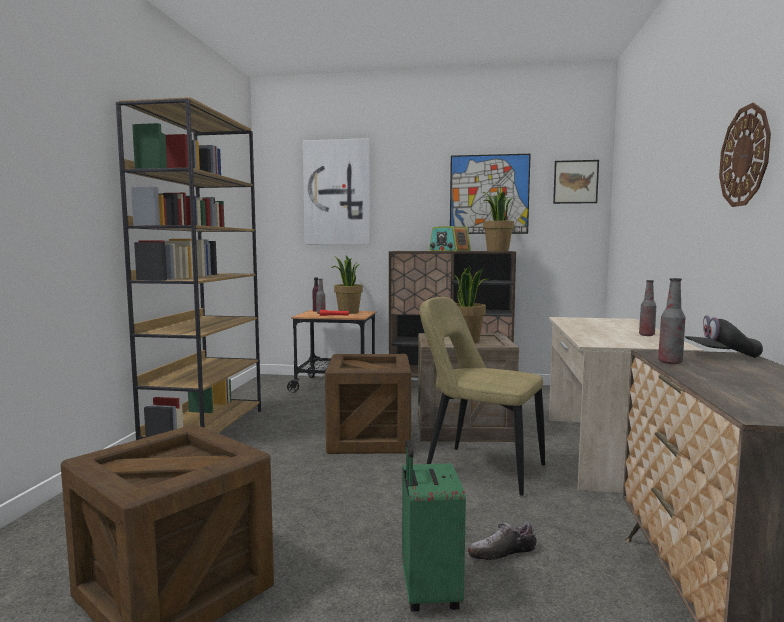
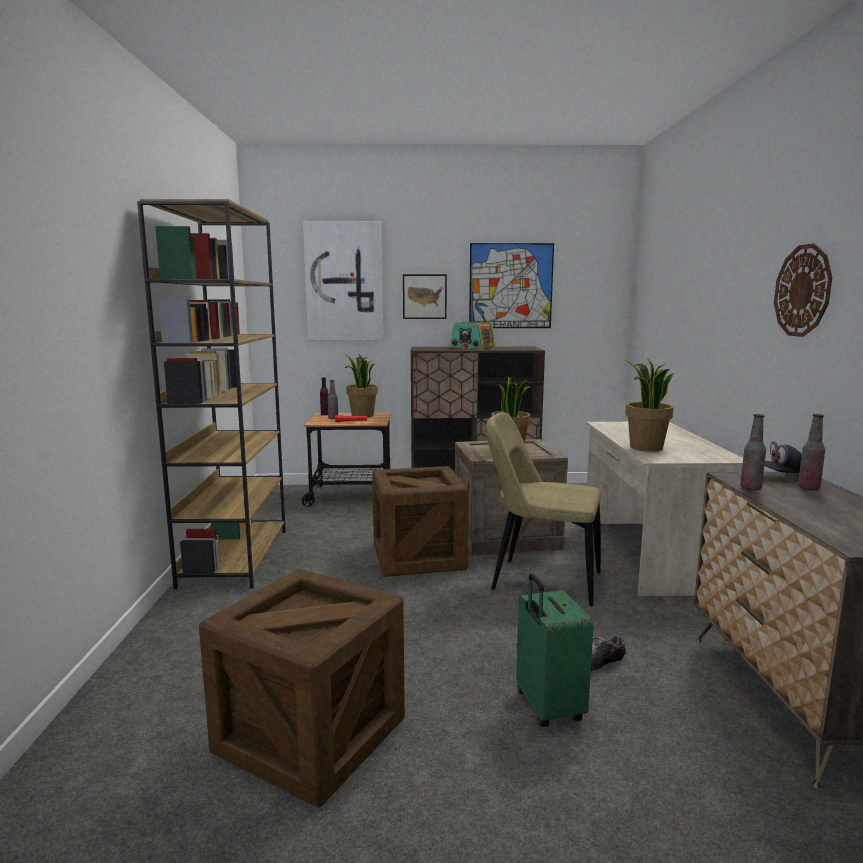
camera: 10 degrees left, 5 degrees up
(497, 251) = (522, 348): potted plant -> potted plant (645, 448)
(575, 182) = (599, 274): picture -> picture (424, 296)
(646, 335) = (693, 445): bottle -> bottle (808, 488)

